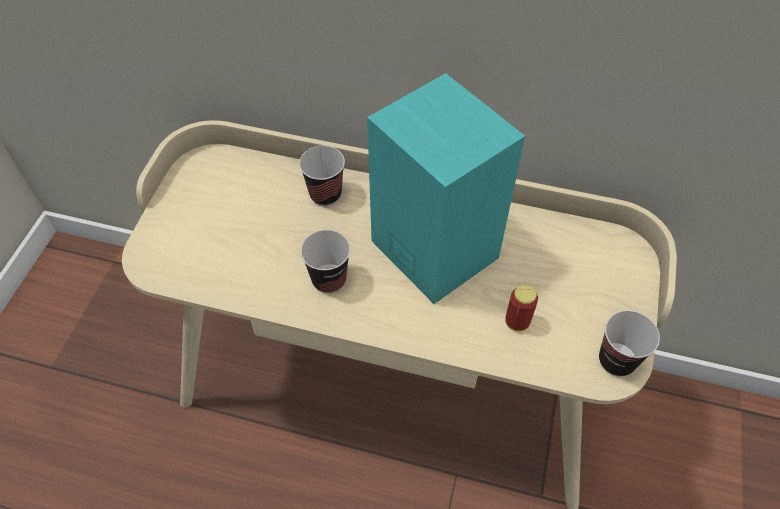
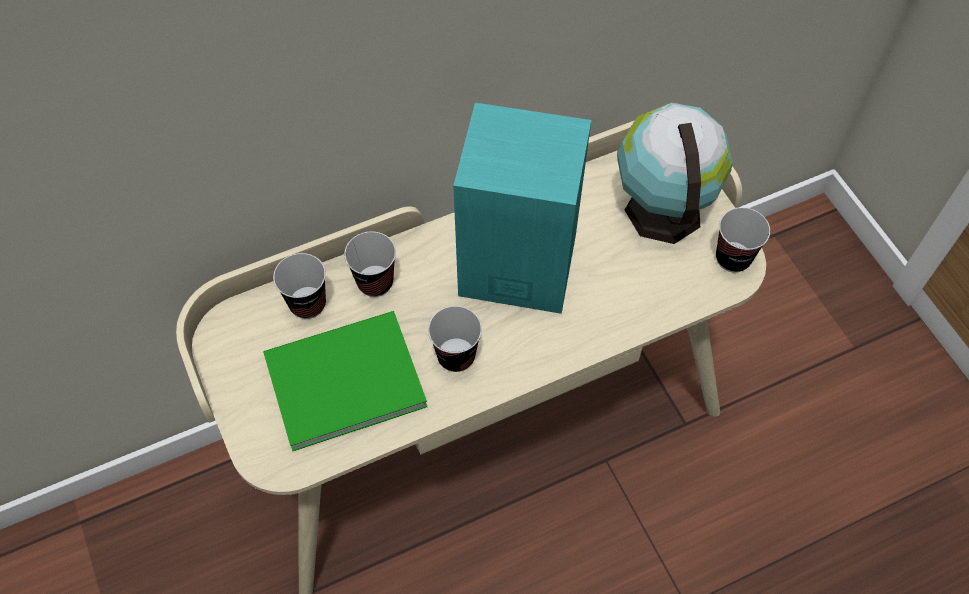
camera: 40 degrees left, 5 degrees up
(239, 240) = (339, 379): none -> green book
(269, 179) = (307, 304): none -> cup
(517, 322) = (637, 281): can -> none
(590, 282) = (662, 207): none -> globe

